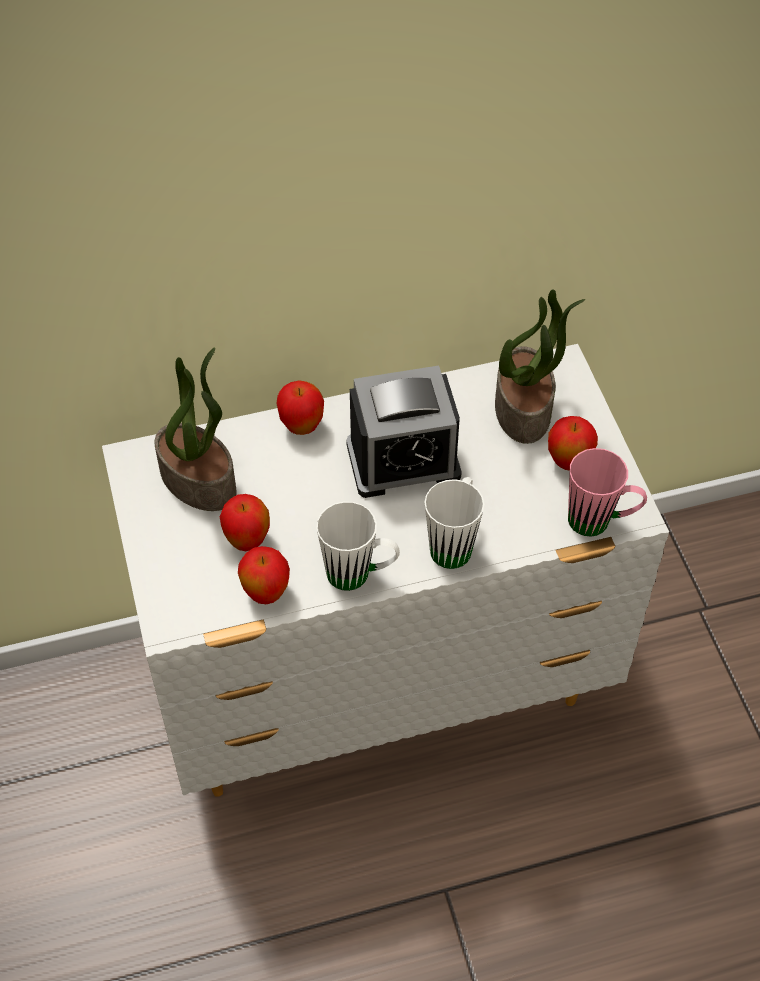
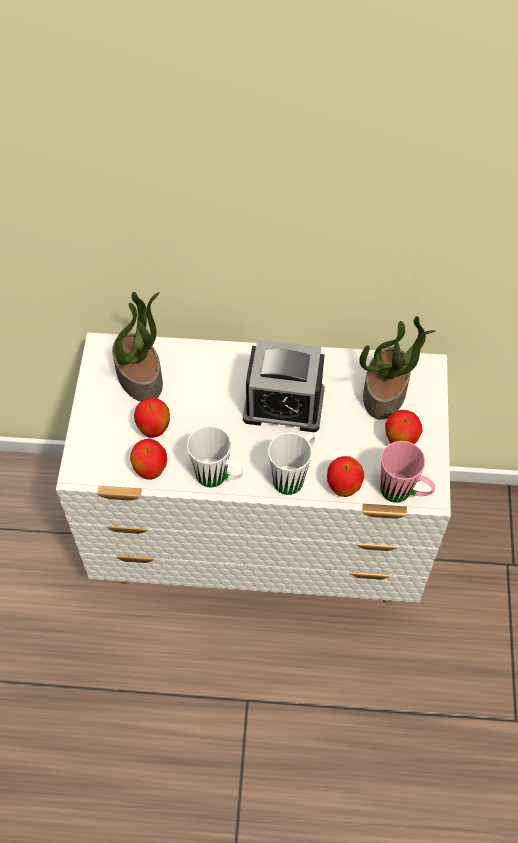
camera: 20 degrees right, 5 degrees up
(302, 426) = (224, 359): apple -> apple (343, 488)

